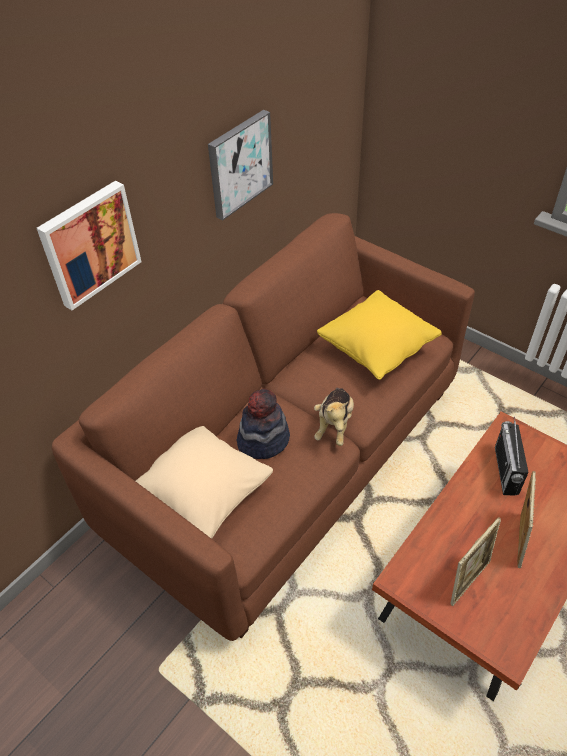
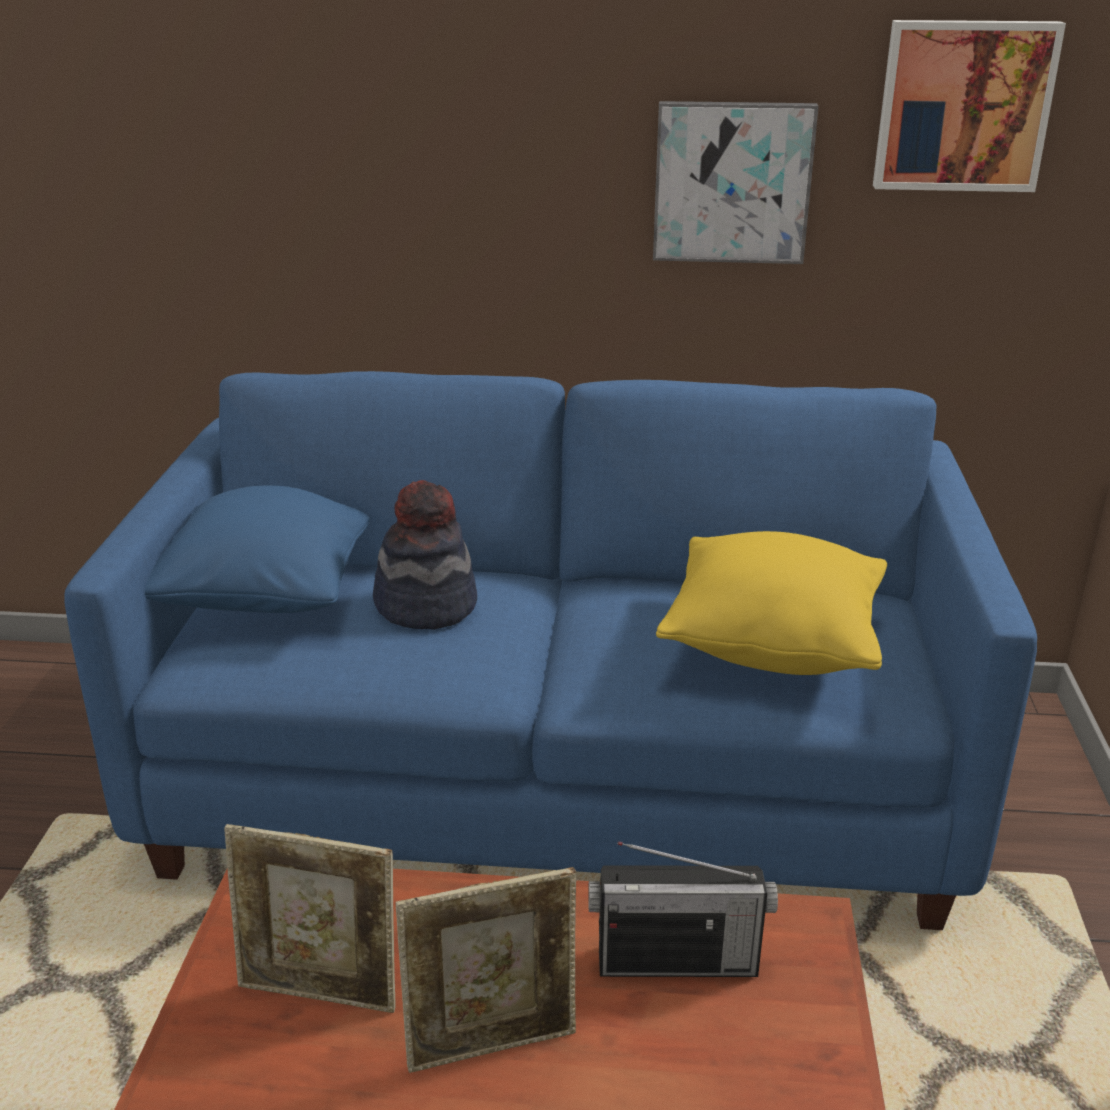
camera: 55 degrees right, 20 degrees down
(89, 244) = (378, 141): picture -> picture (963, 106)
(203, 497) = (266, 599): beige pillow -> blue pillow
(286, 458) = (557, 781): brown sofa -> blue sofa
(334, 424) = (536, 666): plush toy -> none
(506, 470) = (677, 961): radio -> radio turned 150 degrees counterclockwise

